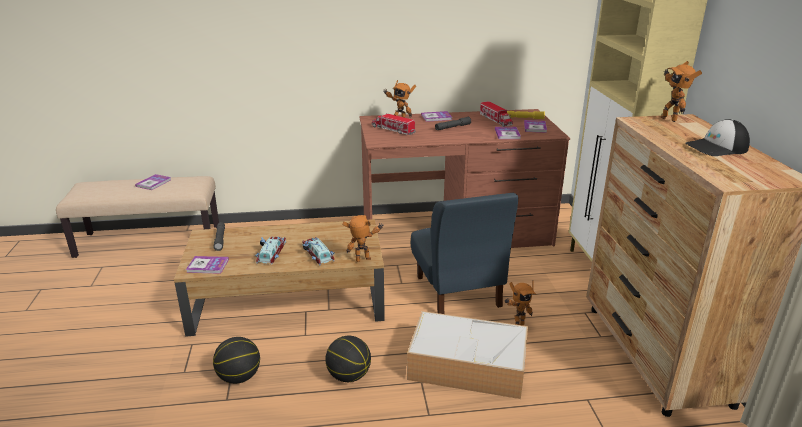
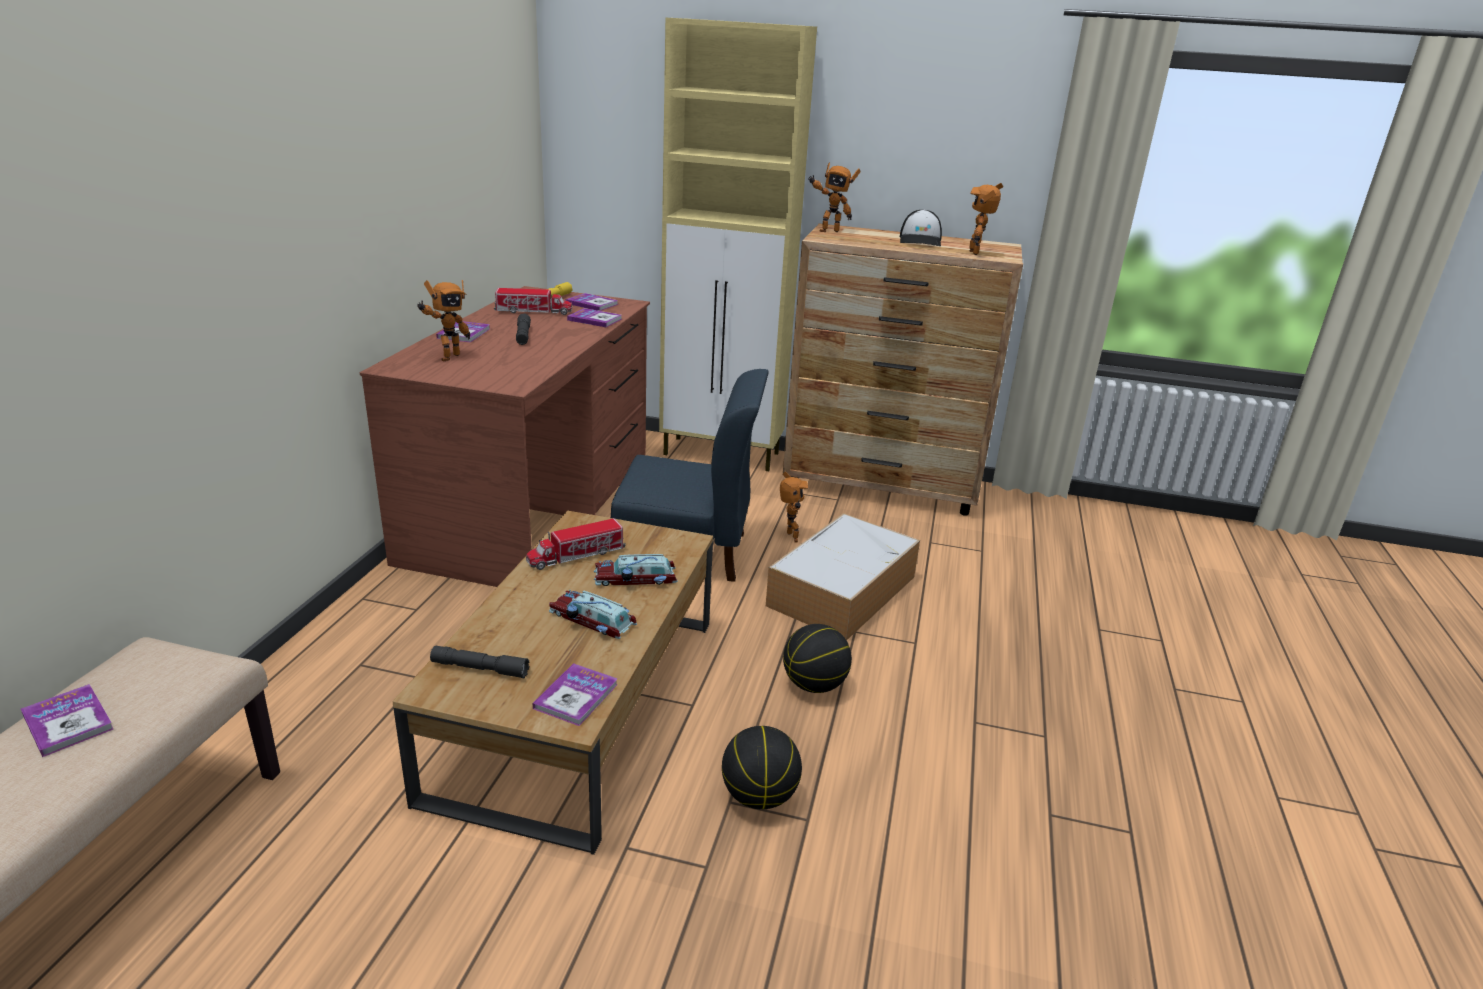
camera: 70 degrees left, 0 degrees up
(364, 261) = (692, 546): toy robot -> toy robot (976, 253)
(393, 130) = (474, 366): toy truck -> toy truck (576, 555)

